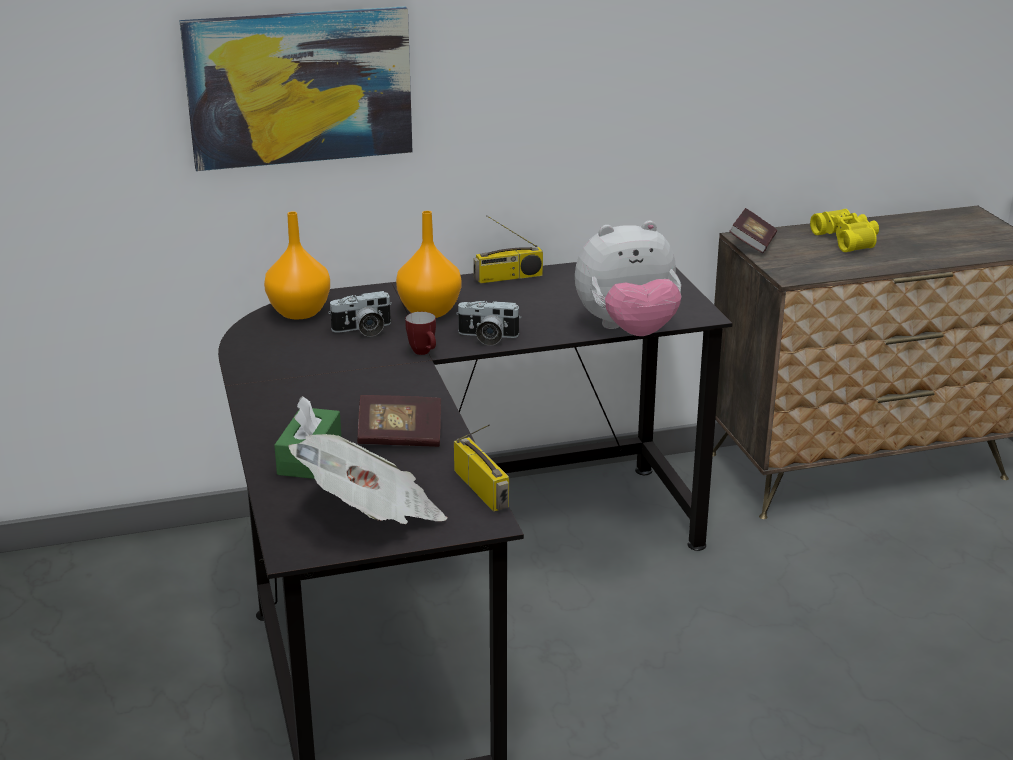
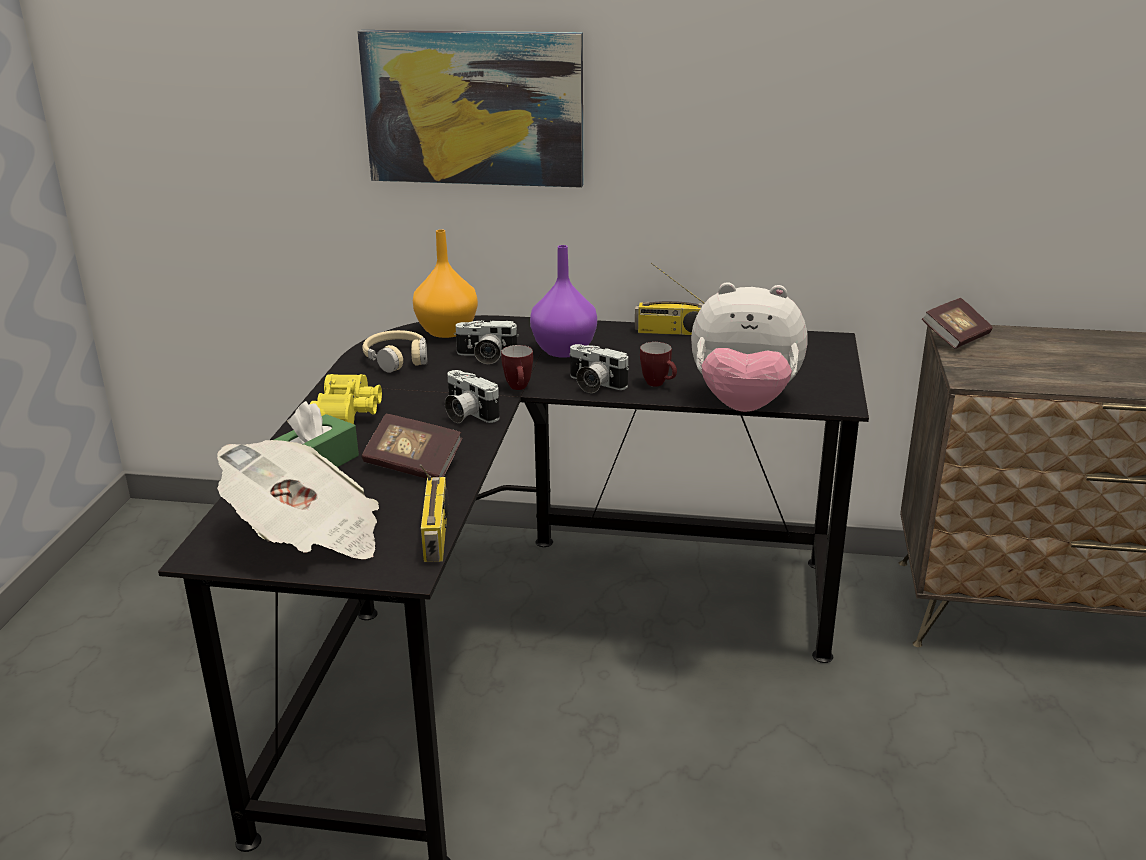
camera: 25 degrees right, 0 degrees up
(279, 347) = (397, 359): none -> beige headphones
(400, 385) = (466, 414): none -> camera
(430, 312) = (564, 351): orange vase -> purple vase
(542, 326) = (659, 384): none -> mug
(848, 239) = (1076, 351): yellow binoculars -> yellow binoculars (350, 413)

